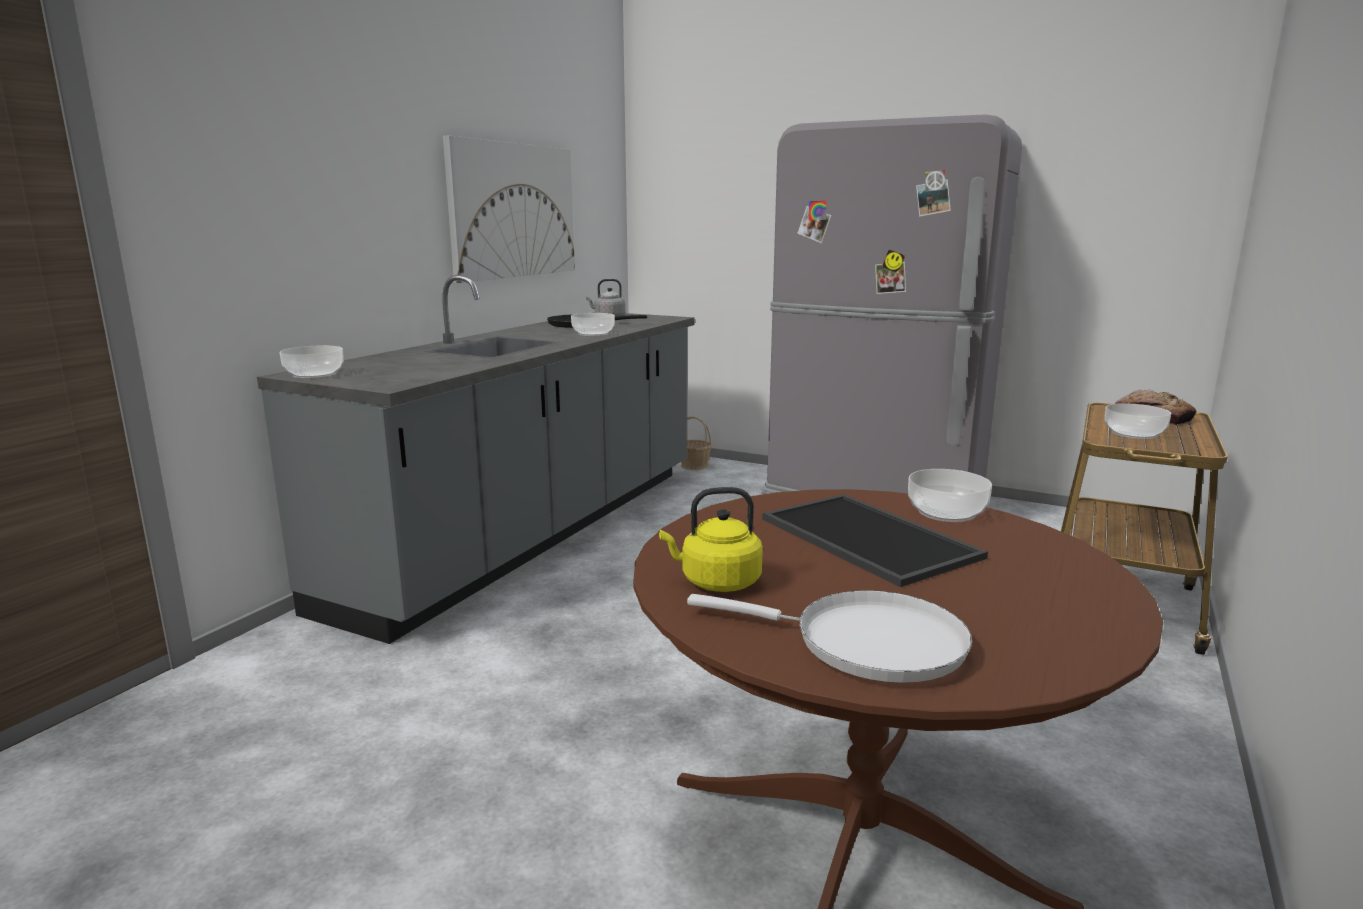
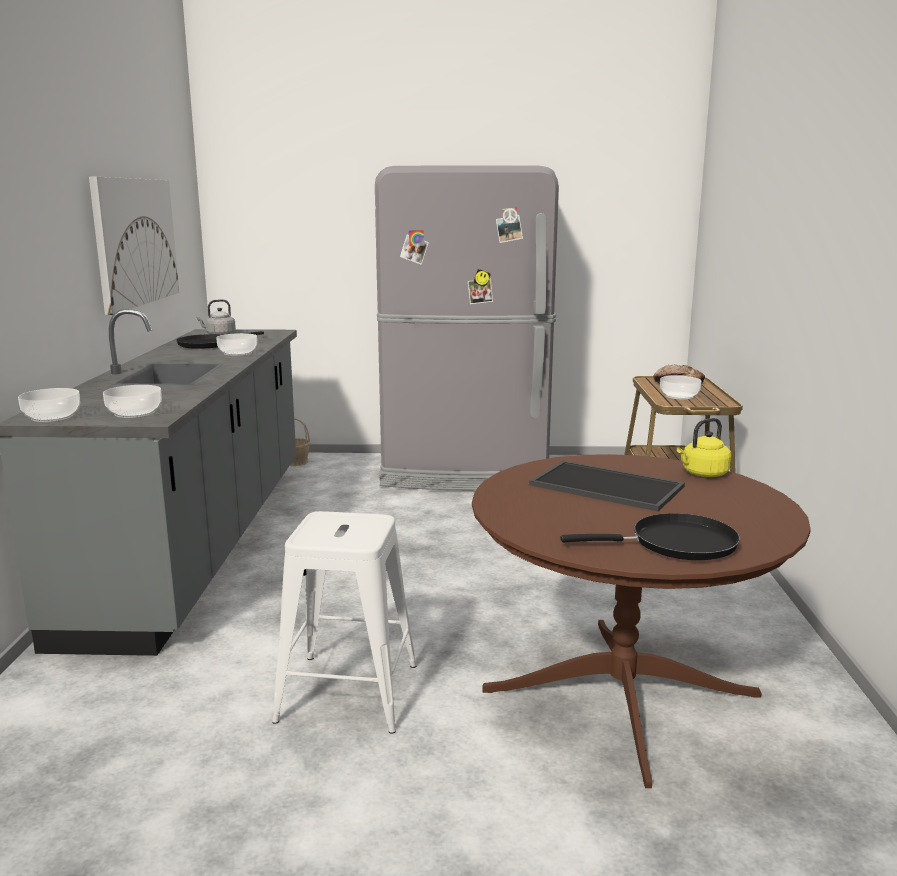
camera: 25 degrees left, 0 degrees up
(528, 739) = (348, 693): none -> white stool
(716, 582) = (553, 528): yellow kettle -> yellow kettle (703, 474)
(866, 643) = (676, 544): white frying pan -> black frying pan
(947, 512) = (632, 463): bowl -> bowl (135, 413)

